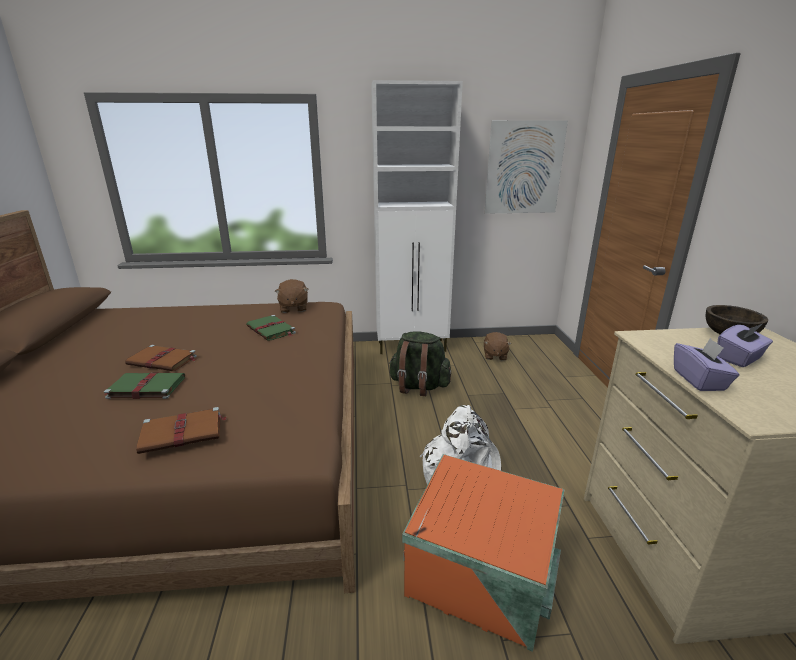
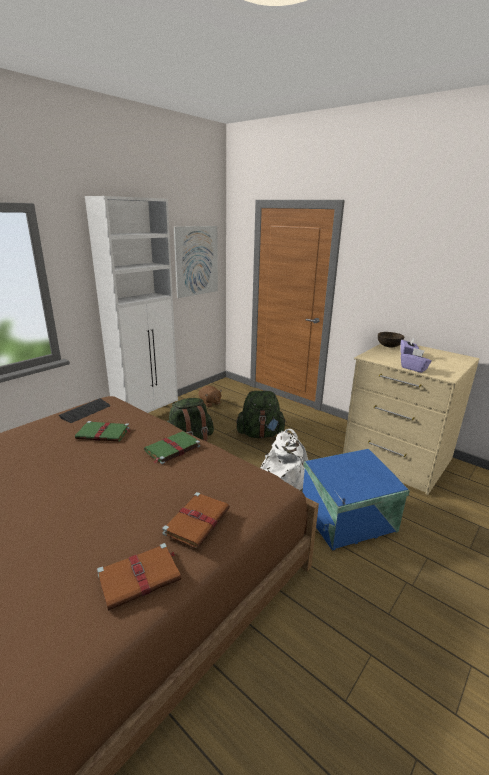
camera: 45 degrees left, 0 degrees up
(145, 387) = (93, 517): green book -> green book (172, 449)
(163, 361) = (58, 494): brown book -> brown book (140, 577)
(293, 308) = (85, 411): brown plush toy -> keyboard
(480, 578) = (349, 519): orange storage box -> blue storage box
(508, 413) = (260, 434): none -> green backpack

